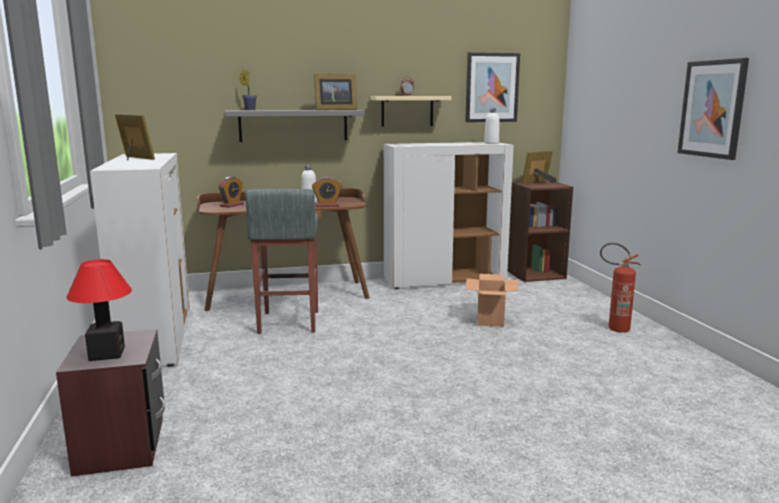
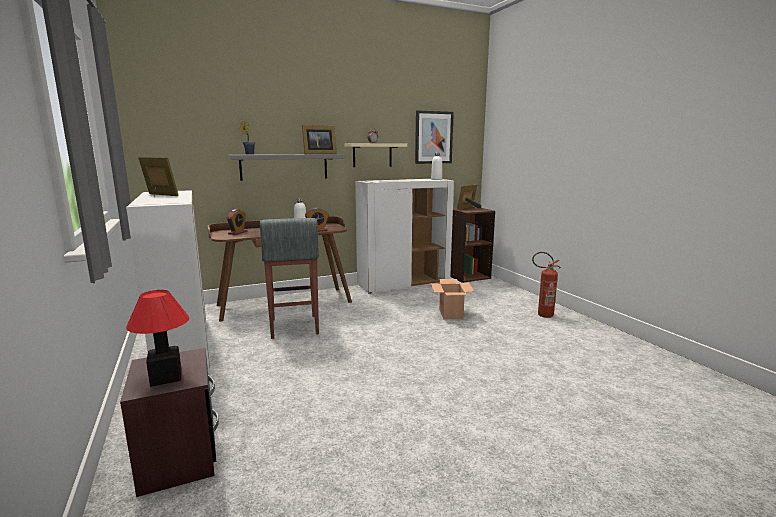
camera: 10 degrees left, 0 degrees up
(712, 109) = (612, 151): picture -> none

